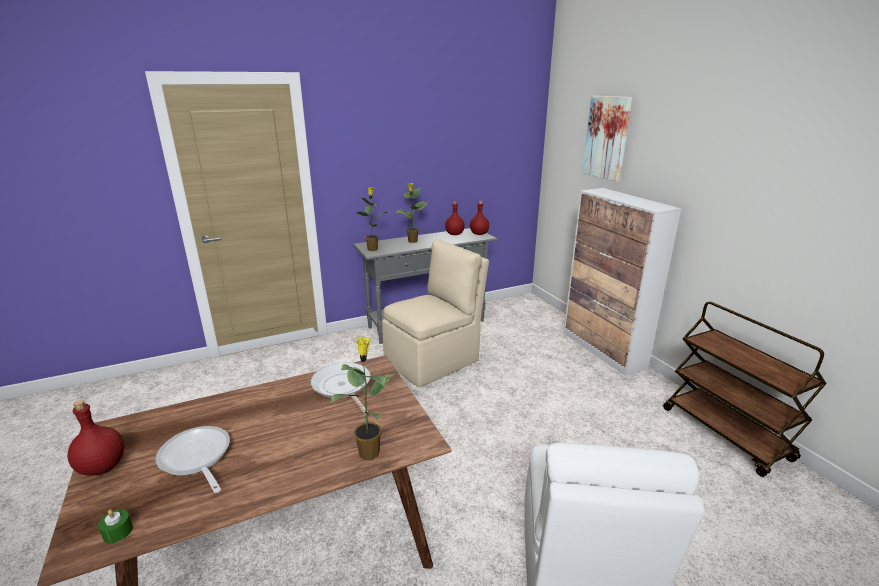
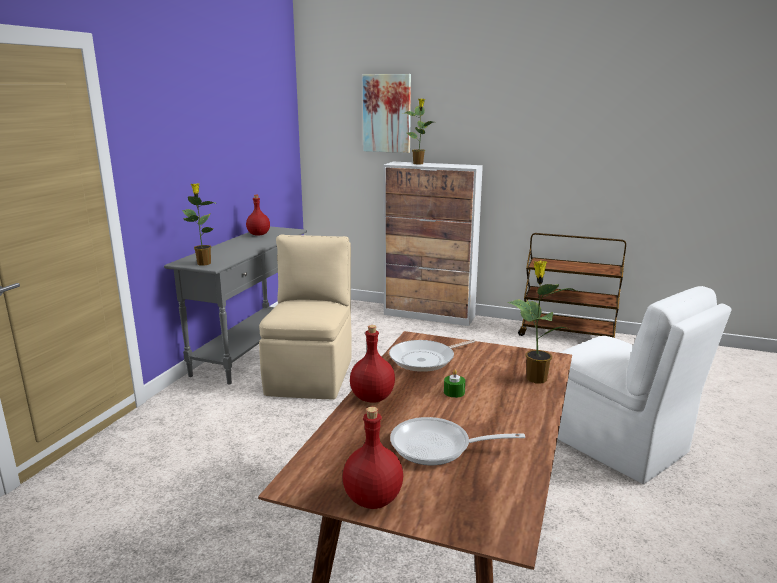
camera: 45 degrees left, 5 degrees down
(118, 532) = (501, 508): green candle -> green candle (454, 392)
(342, 387) = (425, 359): frying pan -> frying pan turned 45 degrees counterclockwise
(412, 241) = (230, 248): potted plant -> potted plant (418, 163)
(479, 234) = (282, 229): red bottle -> red bottle (373, 397)

